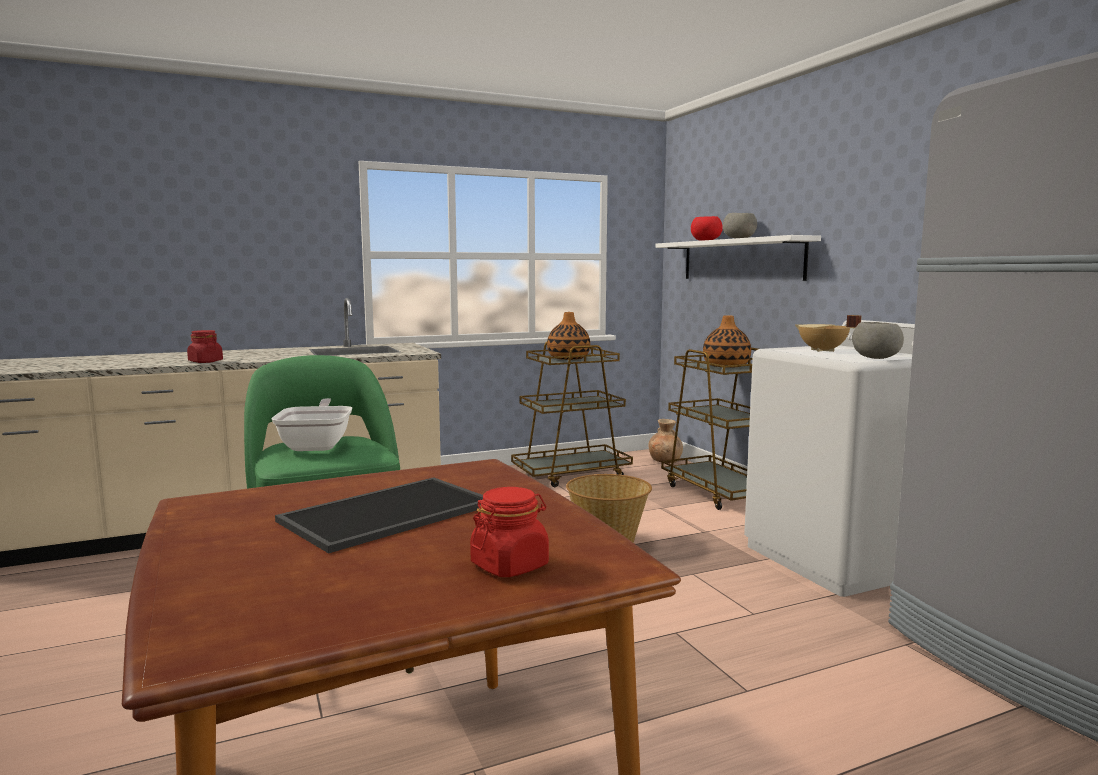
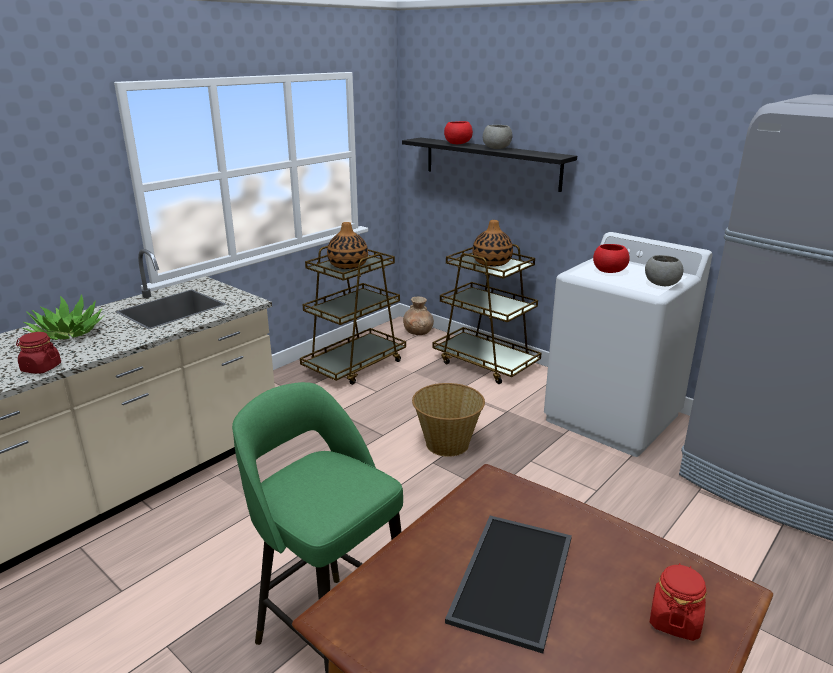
camera: 25 degrees left, 15 degrees up
(256, 353) = (68, 332): none -> potted plant
(318, 445) = (315, 482): frying pan -> none
(740, 260) = (491, 163): white shelf -> black shelf
(822, 350) = (609, 272): beige cooking pot -> red bowl

